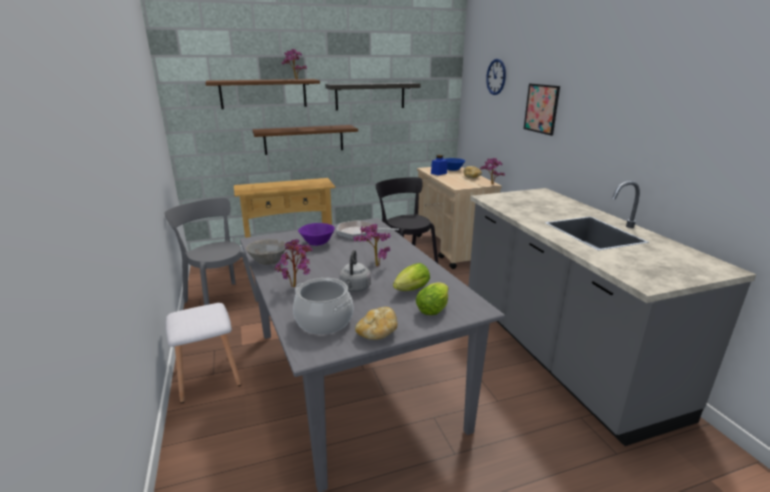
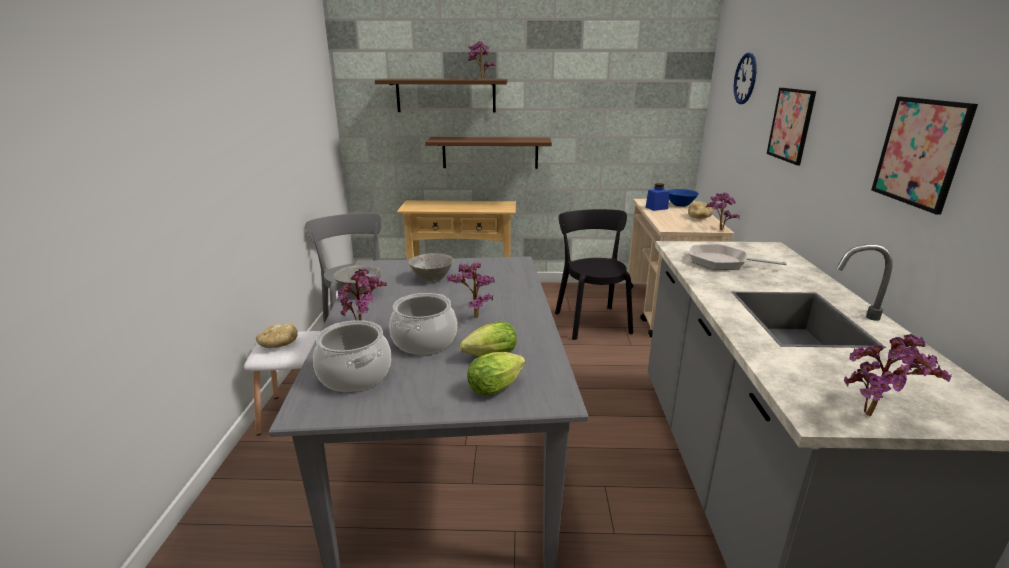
camera: 20 degrees right, 0 degrees up
(317, 243) = (431, 278): purple bowl -> grey bowl
(355, 288) = (424, 341): grey kettle -> cooking pot
(359, 233) = (491, 272): frying pan -> frying pan (722, 262)
(370, 96) = (577, 102): shelf -> none
(377, 333) = (399, 404): bread -> bread (278, 344)
(644, 123) = (920, 152): none -> picture
(673, 280) = (875, 418): none -> potted plant

